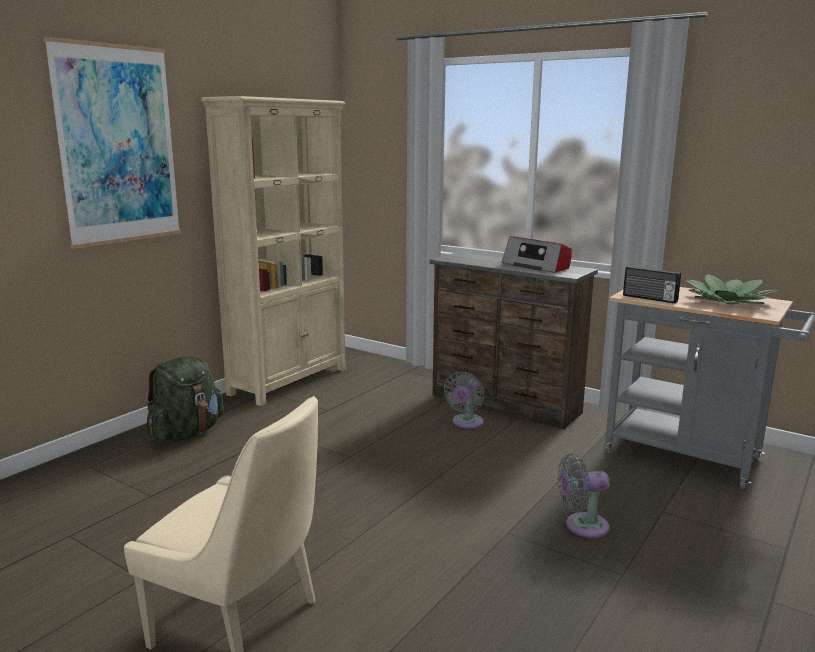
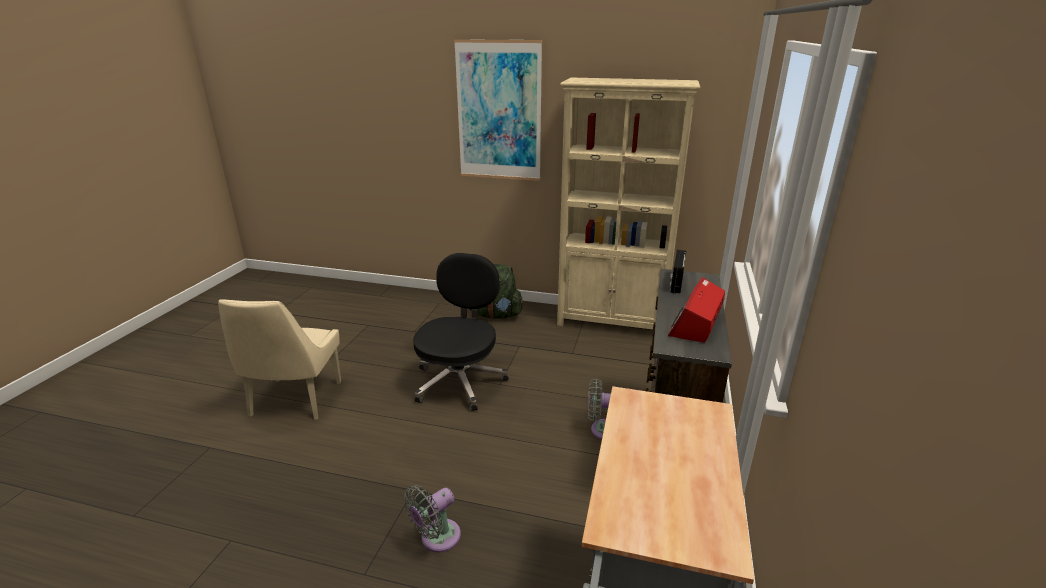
camera: 70 degrees right, 10 degrees up
(320, 478) = (460, 381): none -> black office chair
(582, 526) = (437, 538): grey fan -> grey fan turned 105 degrees counterclockwise
(649, 298) = (629, 416): radio -> radio (675, 283)
(728, 301) = (676, 491): potted plant -> none

